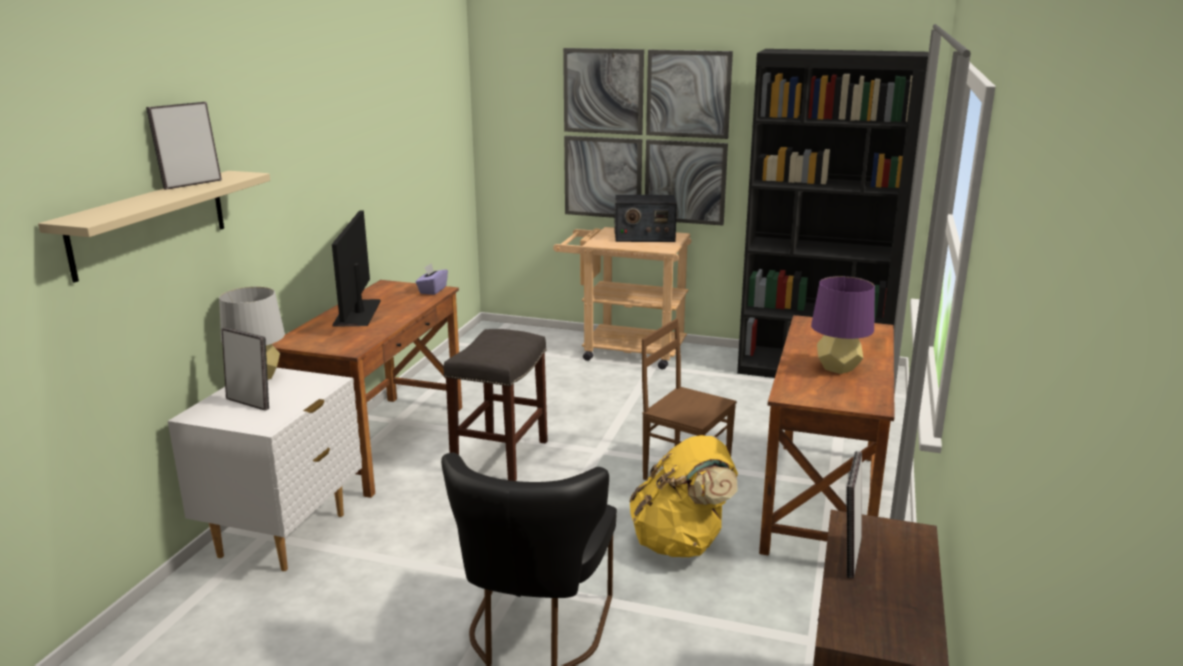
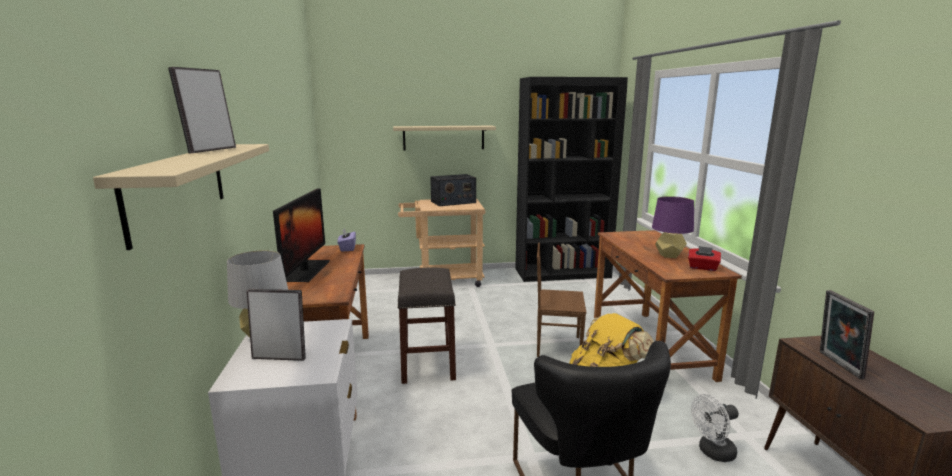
camera: 25 degrees left, 5 degrees down
(357, 313) = (306, 270): monitor -> monitor turned 150 degrees counterclockwise
(644, 136) = (443, 137): picture -> beige shelf
(741, 645) = (712, 452): none -> white fan
(854, 395) = (702, 268): none -> red tissue box

